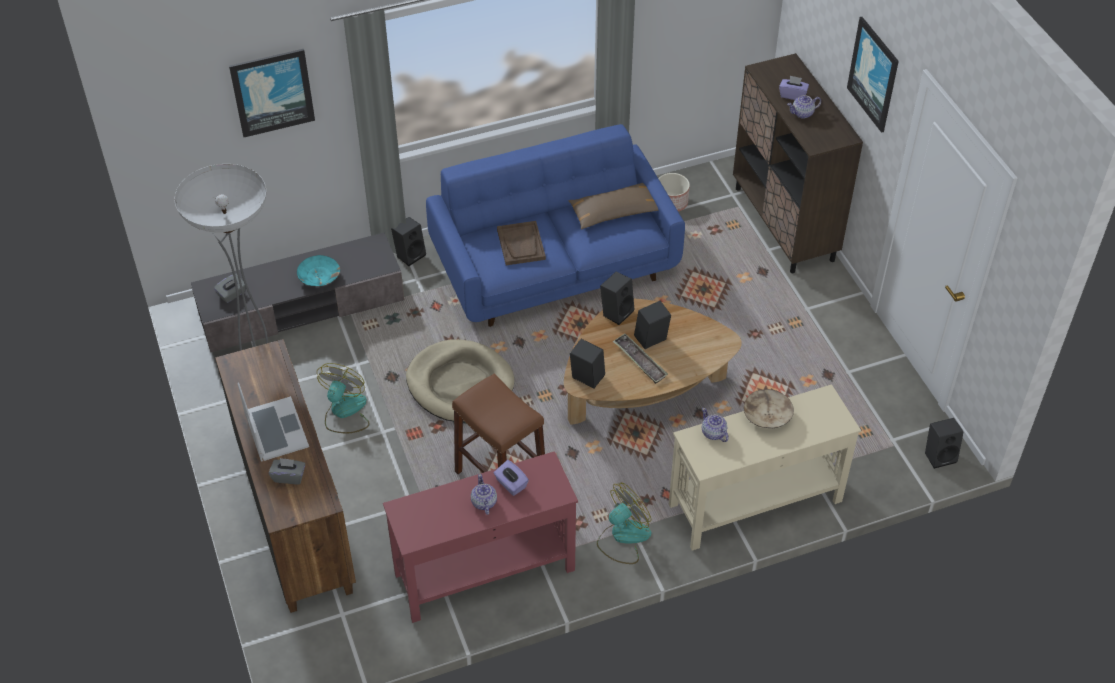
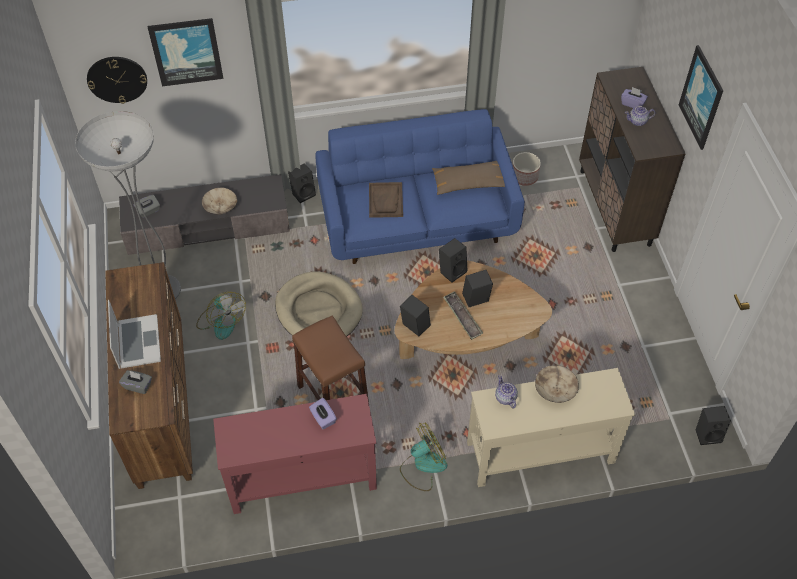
camera: 10 degrees right, 5 degrees up
(190, 134) = (117, 79): none -> wall clock
(319, 278) = (220, 207): turquoise bowl -> beige bowl
(345, 412) = (221, 321): fan -> fan turned 120 degrees clockwise
(483, 503) = (296, 432): teapot -> none

